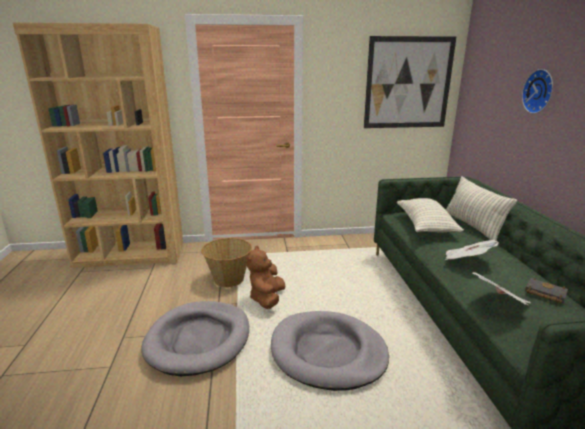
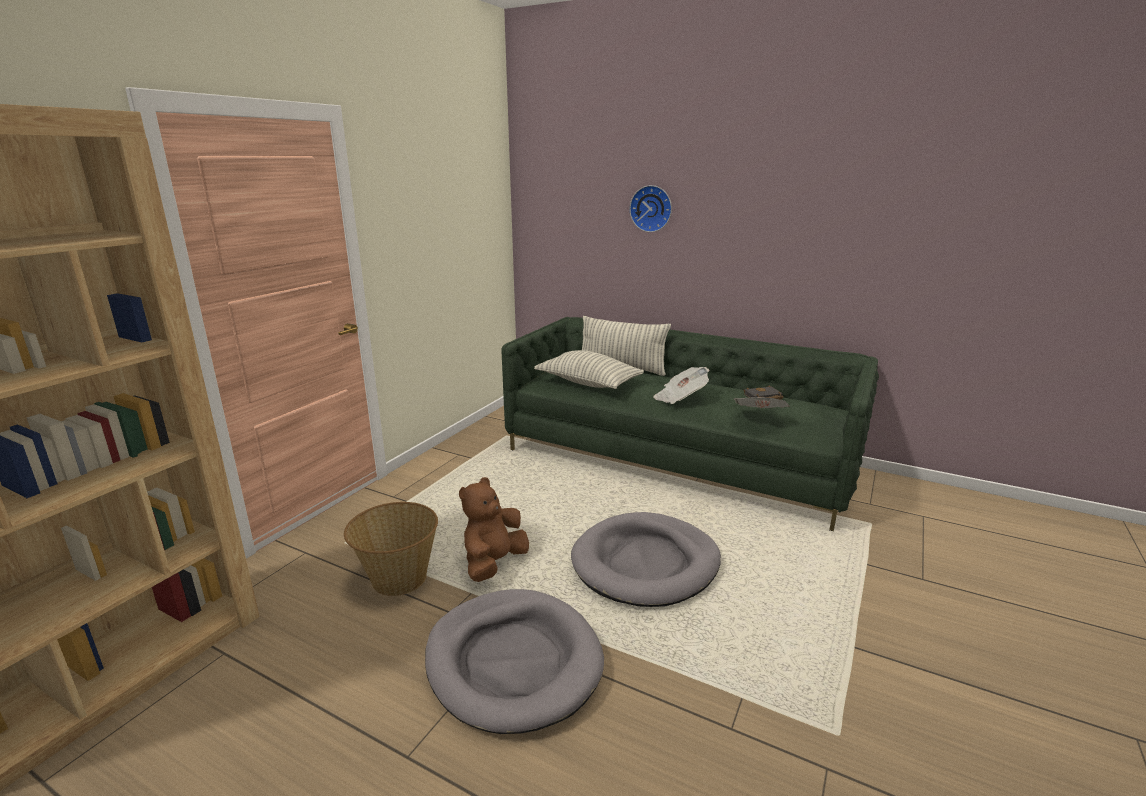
camera: 55 degrees left, 0 degrees up
(267, 299) = (494, 563): brown plush toy -> brown plush toy turned 75 degrees clockwise
(408, 83) = (469, 208): picture -> none

